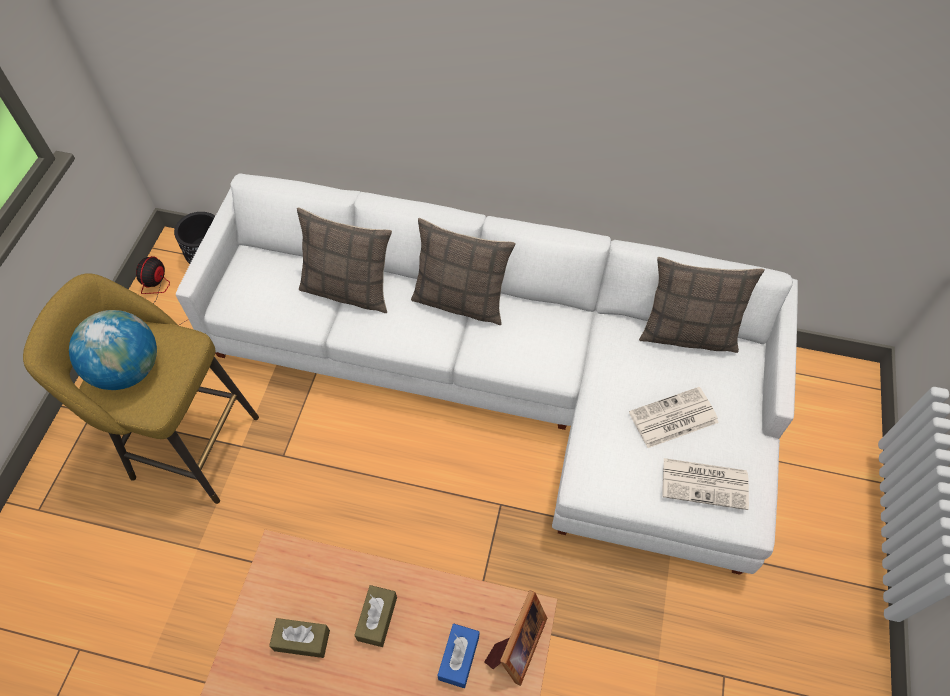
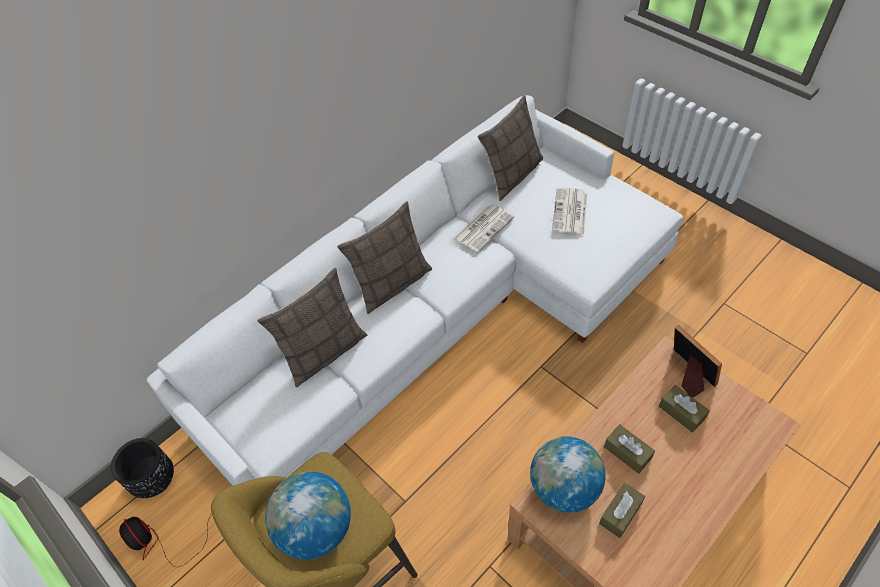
camera: 55 degrees left, 5 degrees down
(305, 571) = (564, 487): none -> globe
(459, 658) = (681, 412): blue tissue box -> brown tissue box
(706, 483) = (625, 220): newspaper -> newspaper (483, 228)

